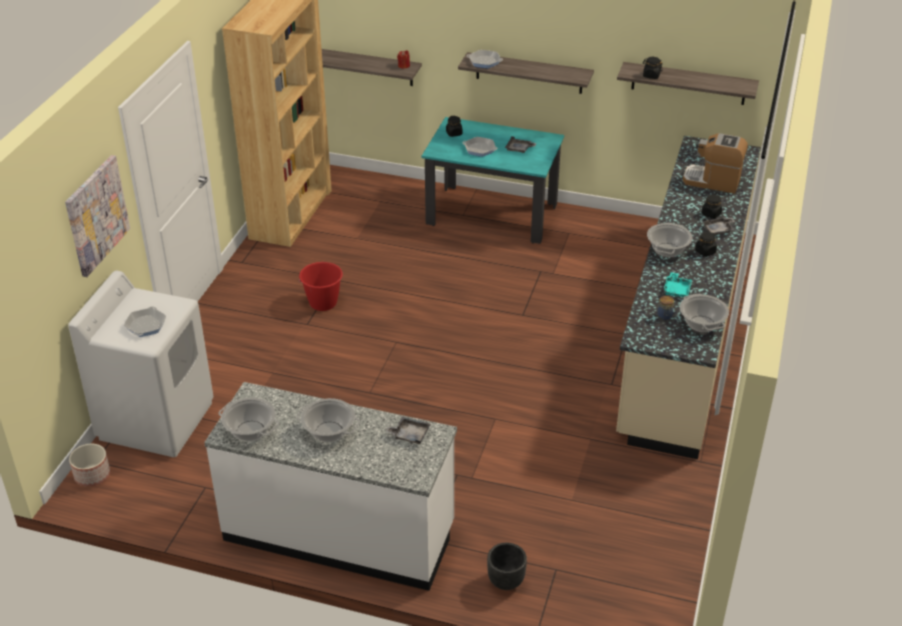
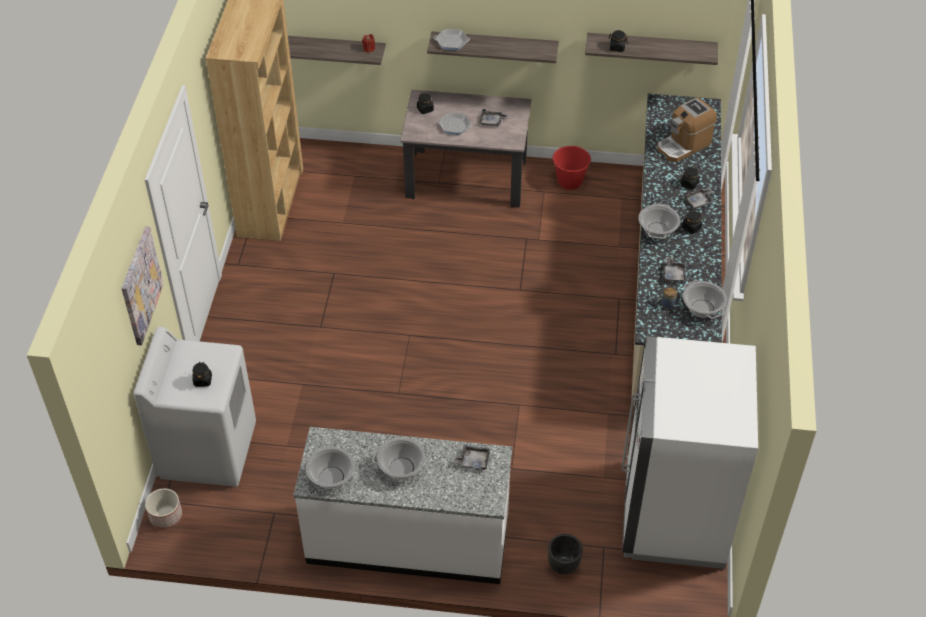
camera: 10 degrees left, 10 degrees up
(146, 325) = (202, 380): frying pan -> black jar
(323, 303) = (329, 301): red bucket -> red bucket (570, 182)
(492, 214) = (466, 179): turquoise dining table -> beige dining table
(643, 546) = (673, 514): none -> white fridge
(676, 289) = (673, 274): turquoise tray -> grey tray
(712, 181) = (683, 145): coffee machine -> coffee machine turned 45 degrees counterclockwise

